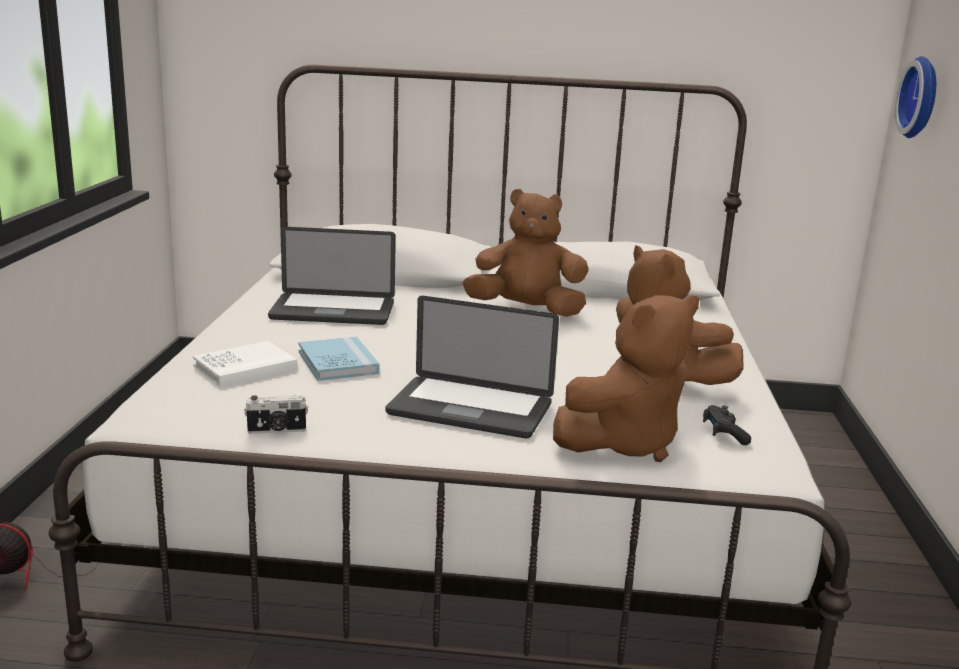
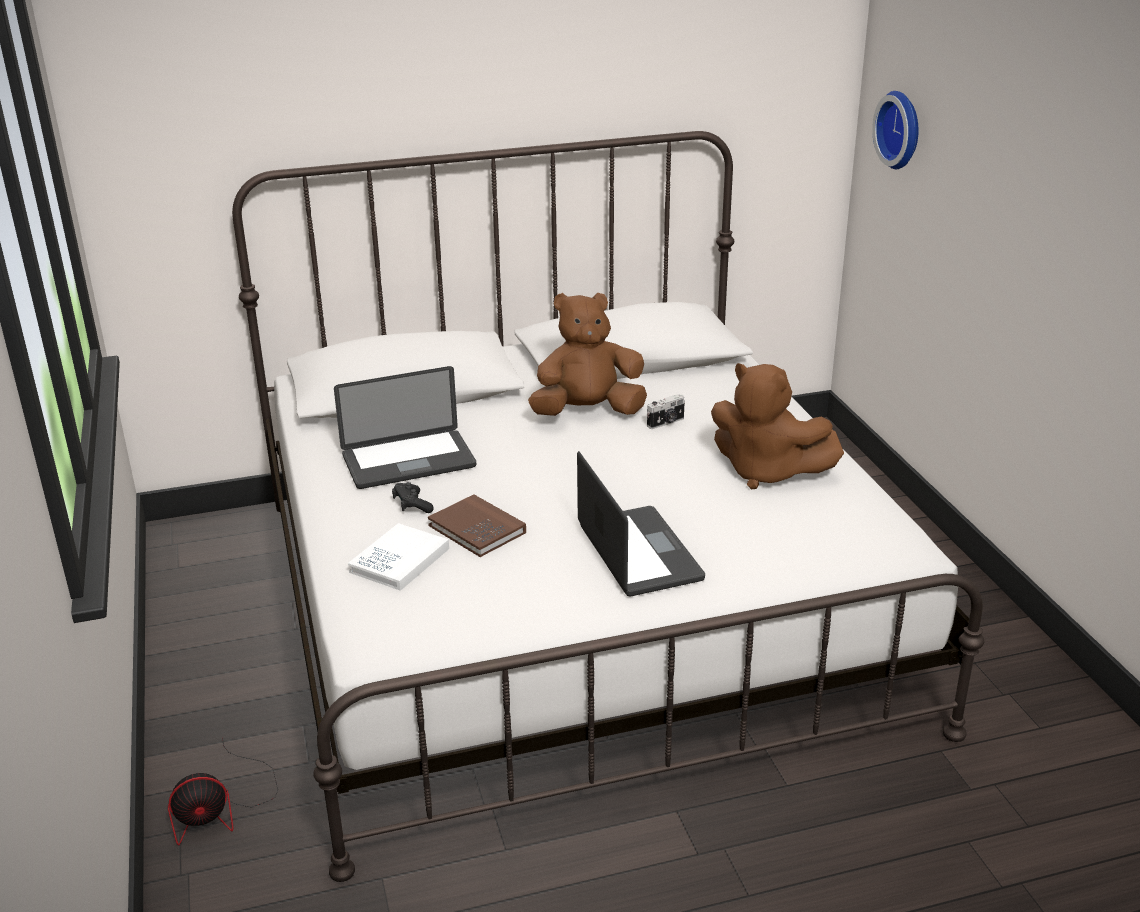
camera: 20 degrees left, 10 degrees up
(277, 431) = (501, 626): camera -> camera (666, 423)
(337, 362) = (477, 529): blue book -> brown book
(470, 409) = (639, 553): laptop -> laptop turned 105 degrees counterclockwise
(624, 443) = (786, 554): brown plush toy -> none
(724, 434) = (853, 522): black game controller -> black game controller (412, 505)

